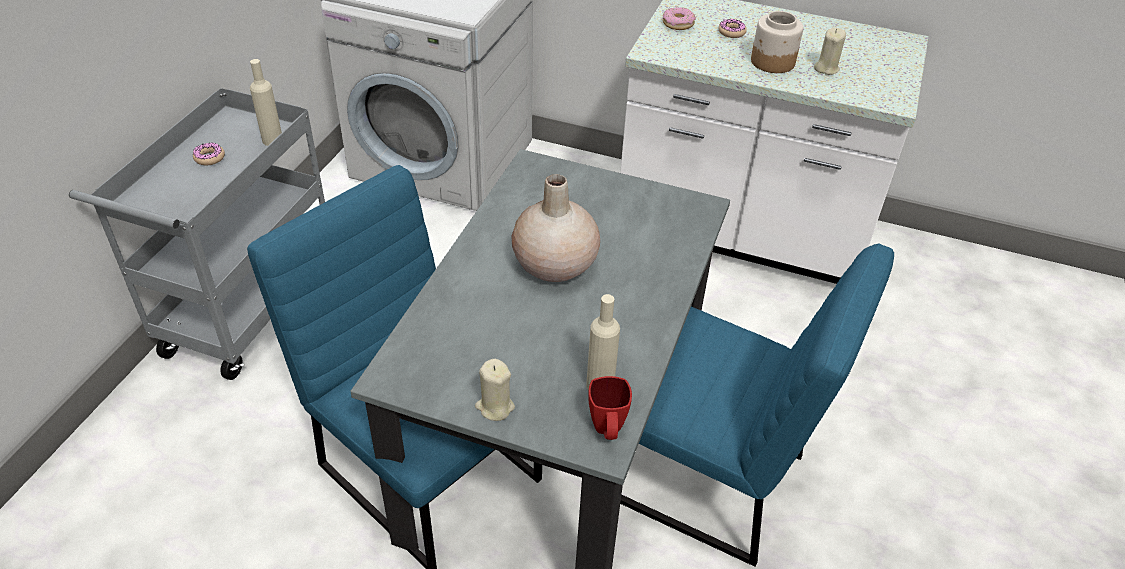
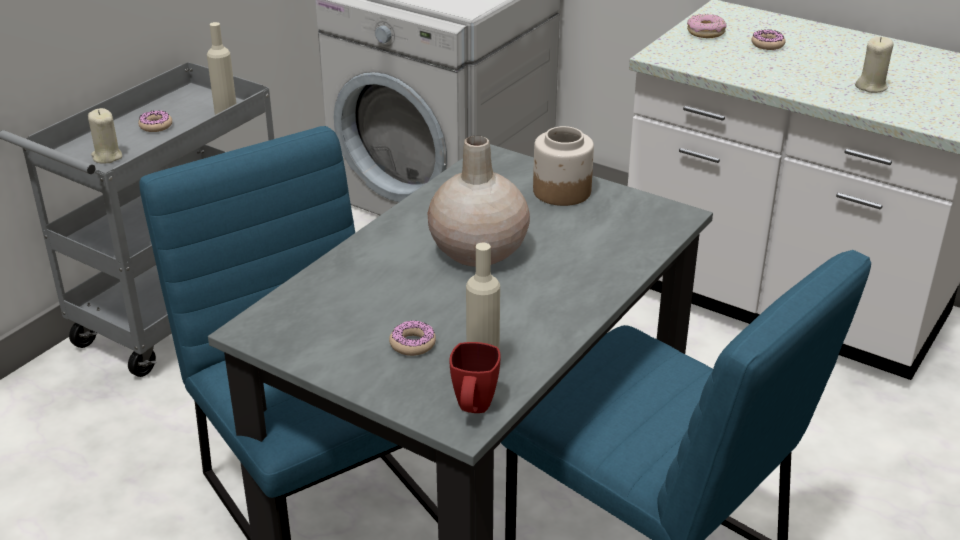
camera: 15 degrees right, 10 degrees down
(495, 407) = (356, 370): beige candle -> beige candle (107, 157)
(533, 371) = (412, 344): none -> donut
(772, 62) = (805, 76): jar -> jar (561, 192)

